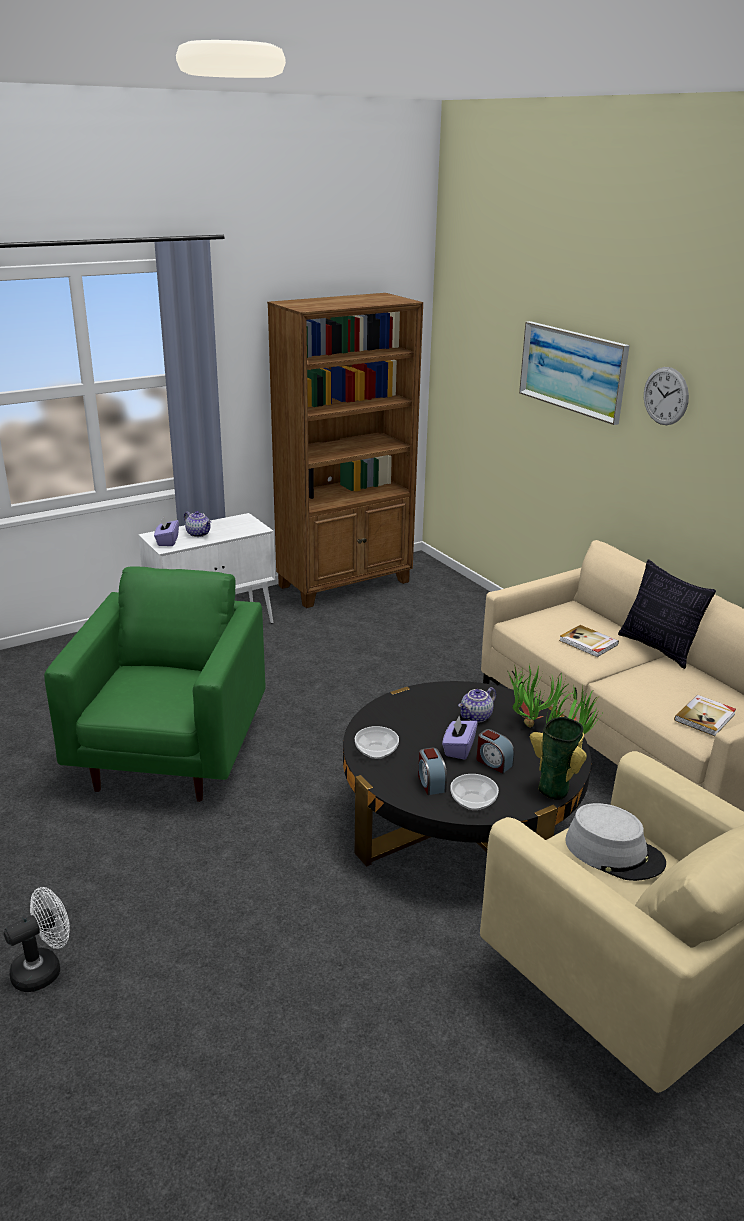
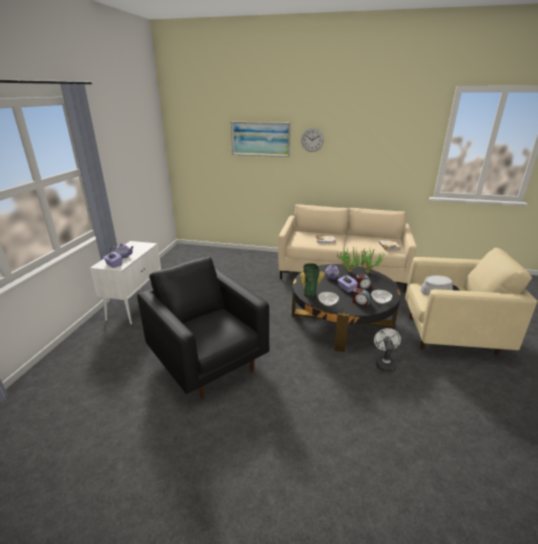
camera: 45 degrees left, 0 degrees up
(44, 969) = (313, 480): white fan -> white fan (384, 363)
(171, 753) = (208, 361): green armchair -> black armchair
(346, 584) = (168, 265): brown bookcase -> none
(555, 787) = (389, 284): vase -> vase (309, 293)
(658, 648) = (343, 234): pillow -> none

